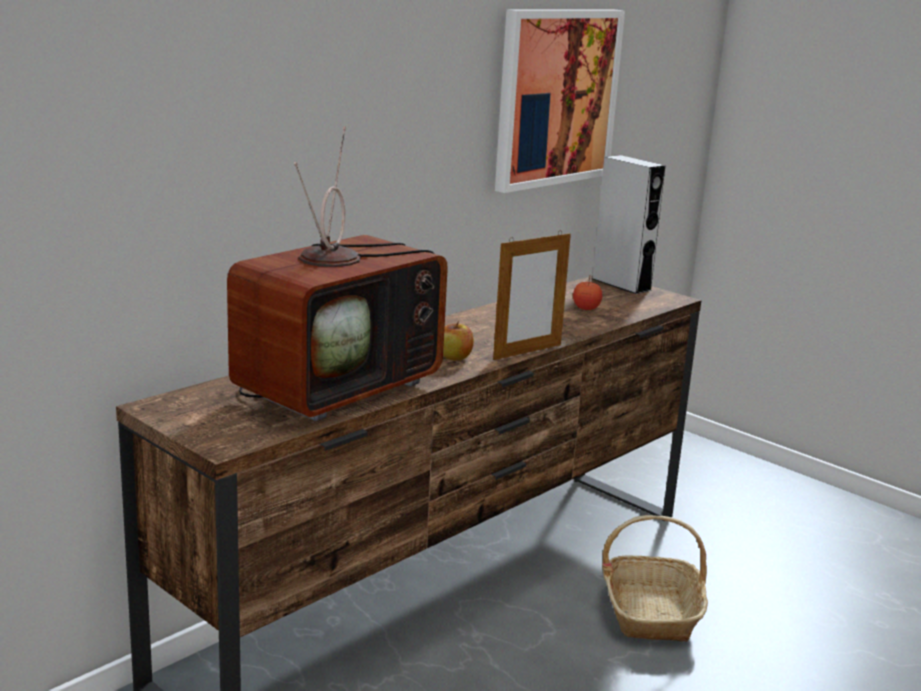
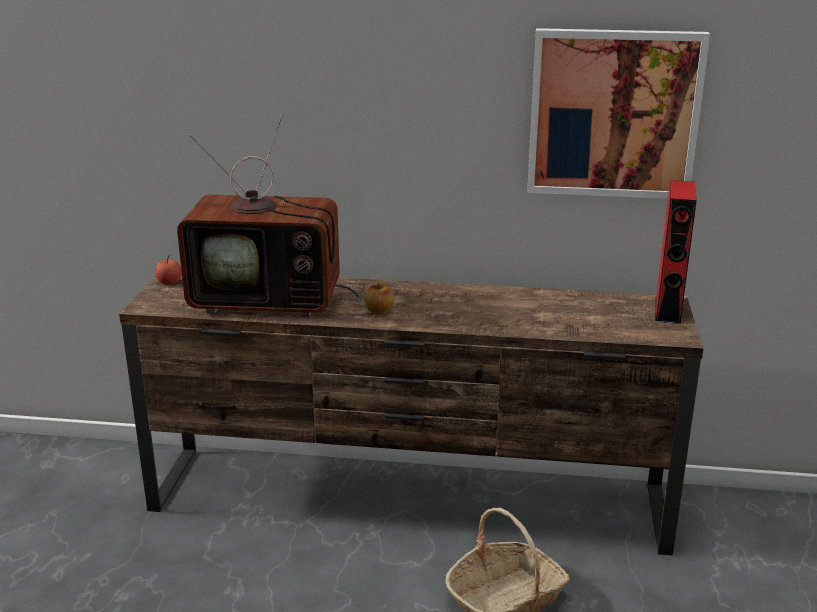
camera: 55 degrees right, 5 degrees up
(527, 352) = (432, 327): picture frame -> none
(586, 308) = (574, 316): apple -> apple (169, 282)
(621, 284) = (667, 310): grey speaker -> red speaker

